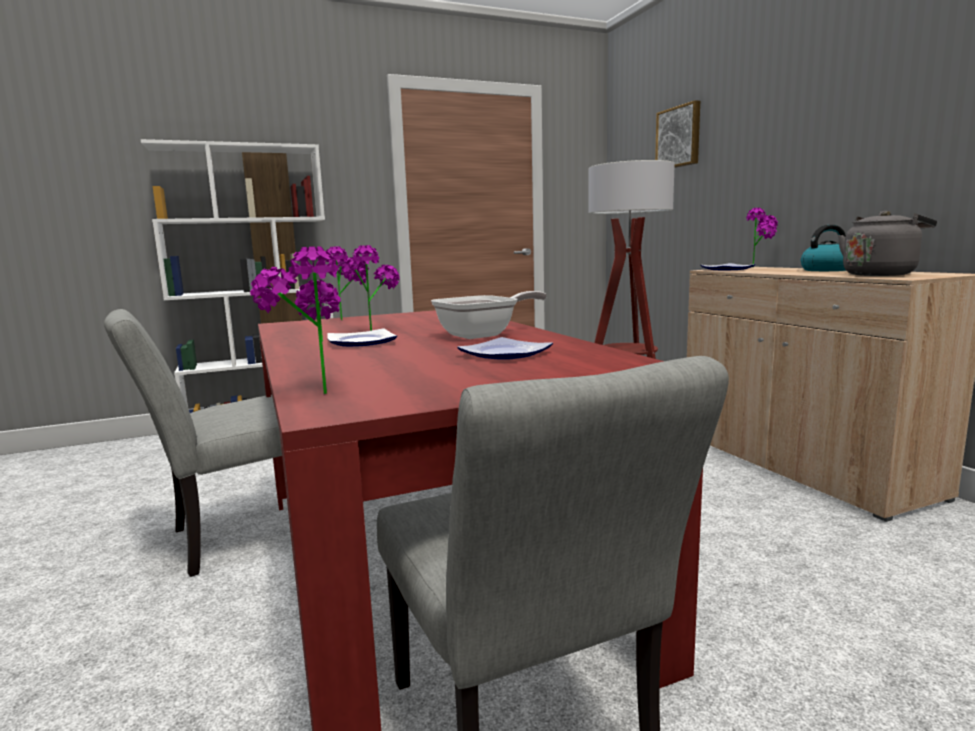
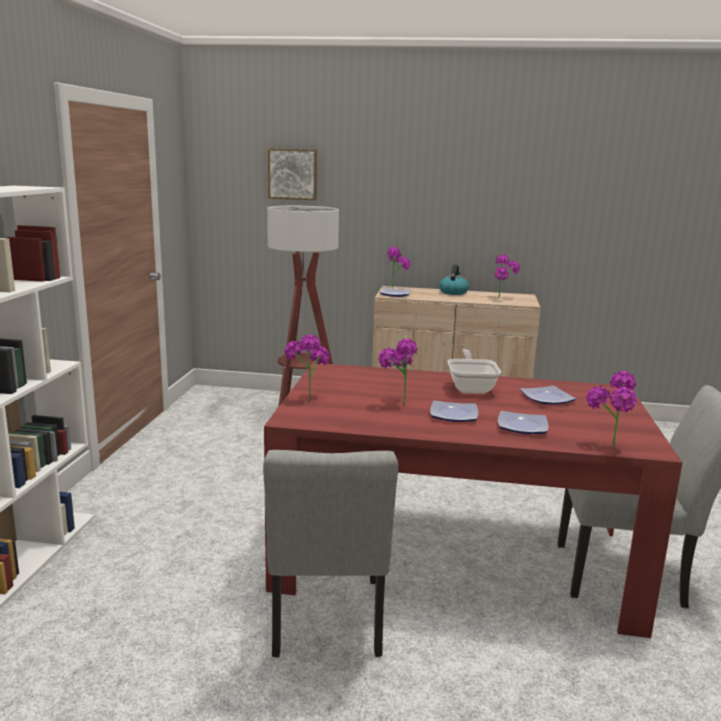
camera: 60 degrees left, 5 degrees up
(354, 360) = (523, 427): none -> plate
(880, 274) = (503, 299): grey kettle -> potted plant

